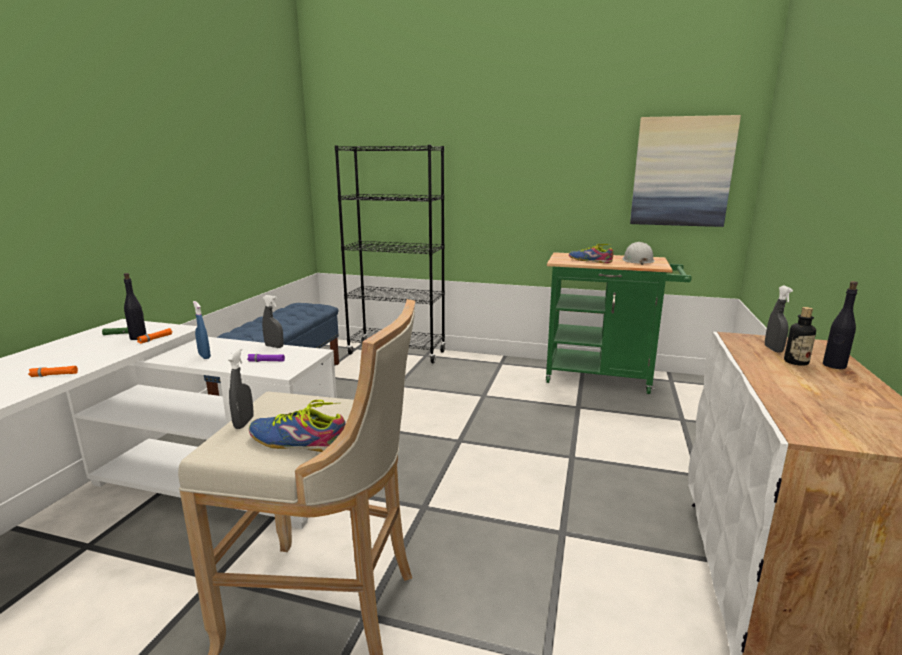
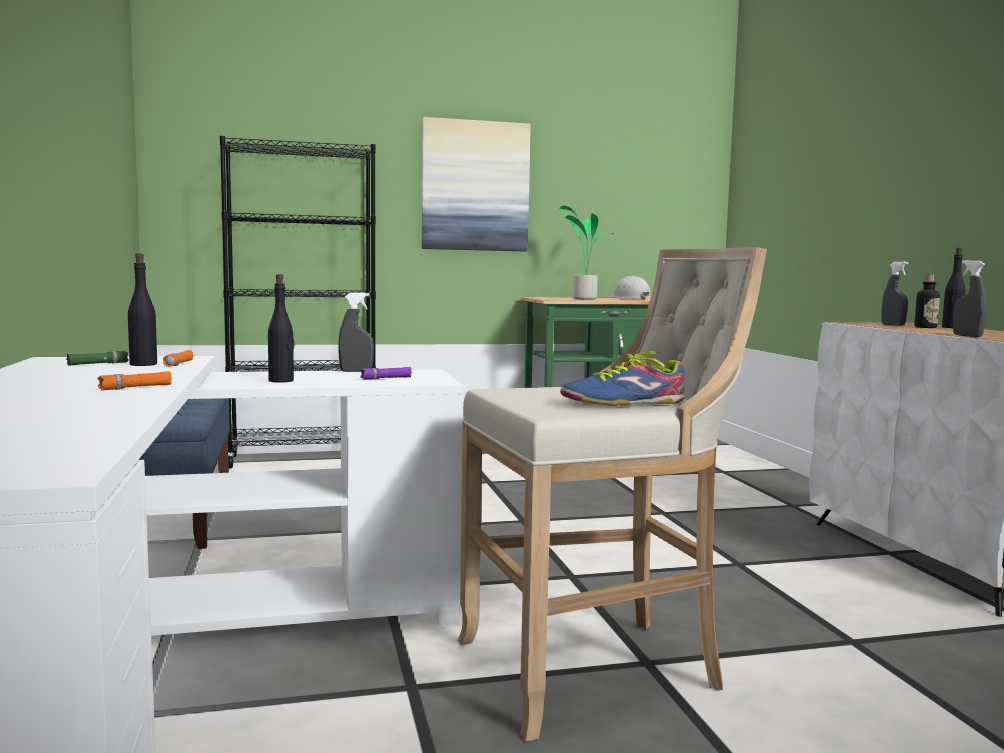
camera: 30 degrees left, 10 degrees down
(204, 356) = (281, 381): blue spray bottle -> black bottle
(244, 423) = (523, 402): grey spray bottle -> grey spray bottle (967, 336)
(590, 260) = (583, 299): shoe -> potted plant
(681, 172) = (655, 199): picture -> picture (475, 186)

